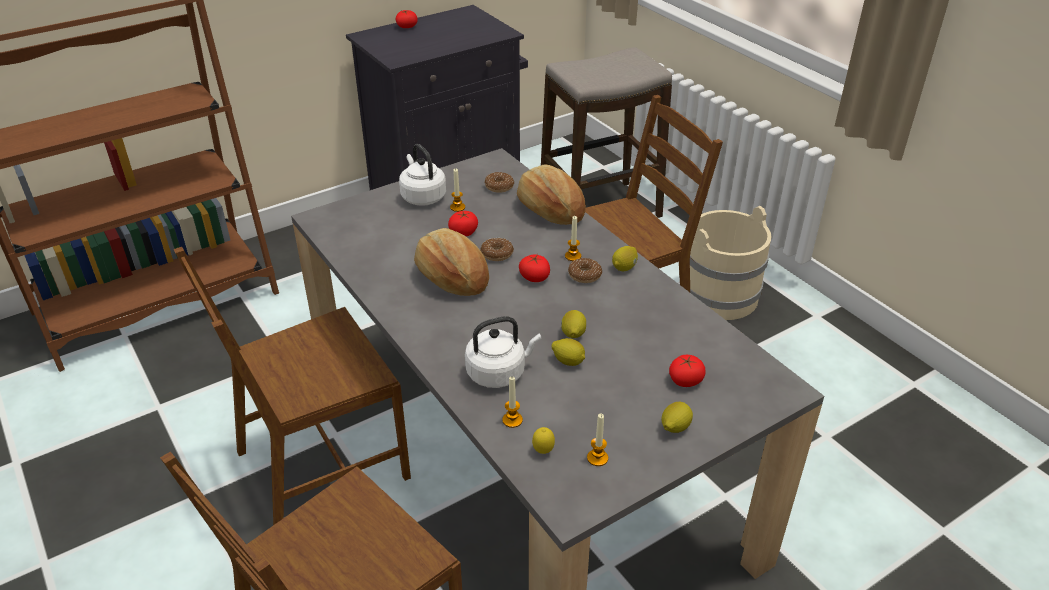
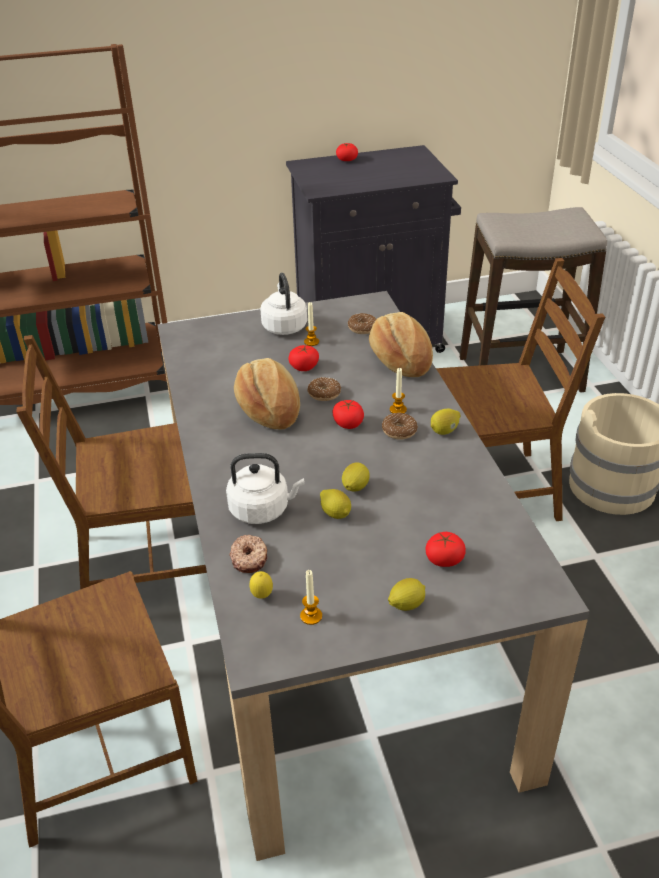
camera: 20 degrees right, 0 degrees up
(512, 420) = (250, 558): candle -> donut

